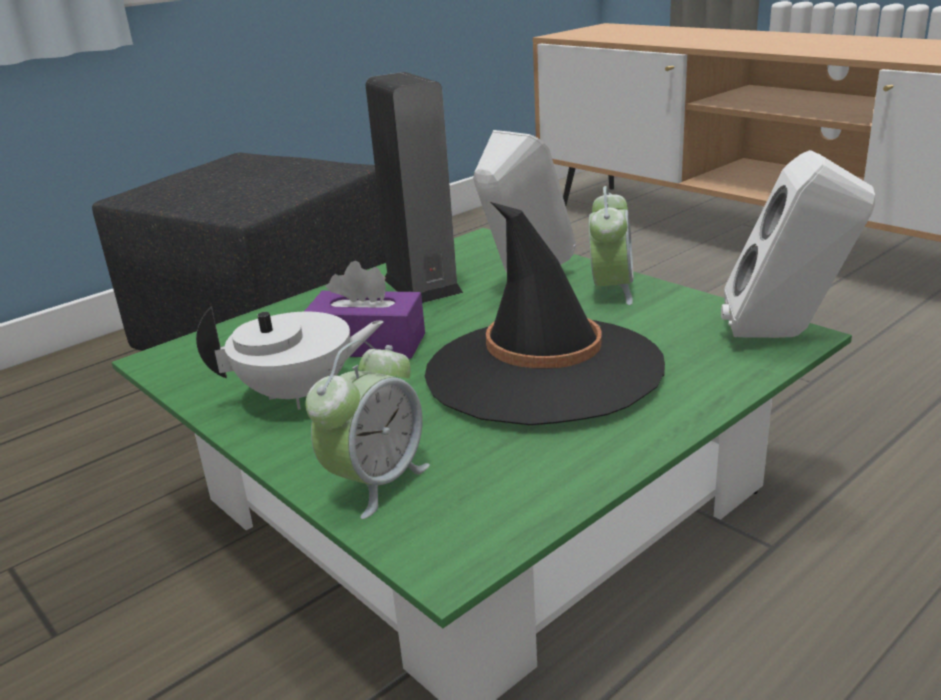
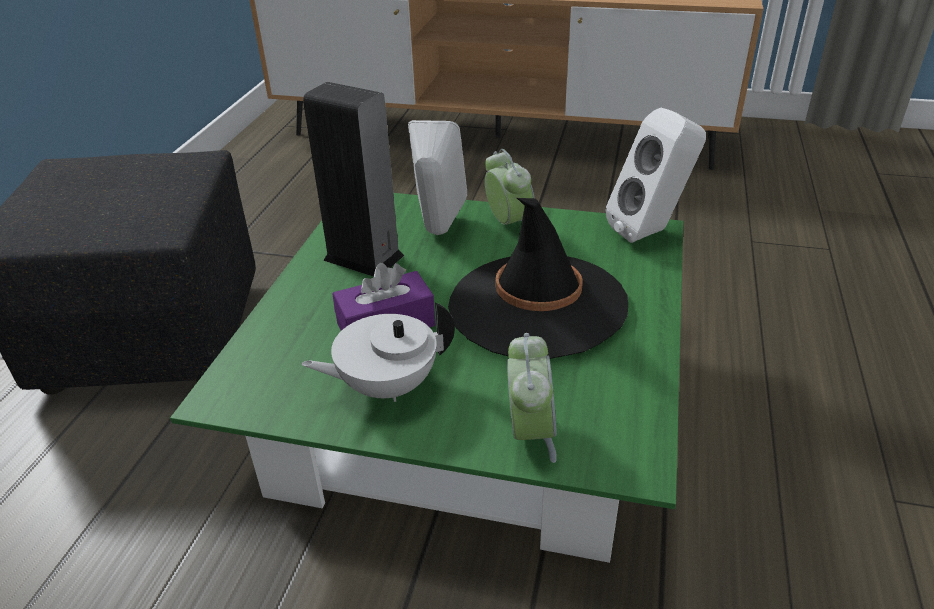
camera: 35 degrees left, 10 degrees up
(300, 394) = (386, 386): white teapot -> white teapot turned 150 degrees counterclockwise

